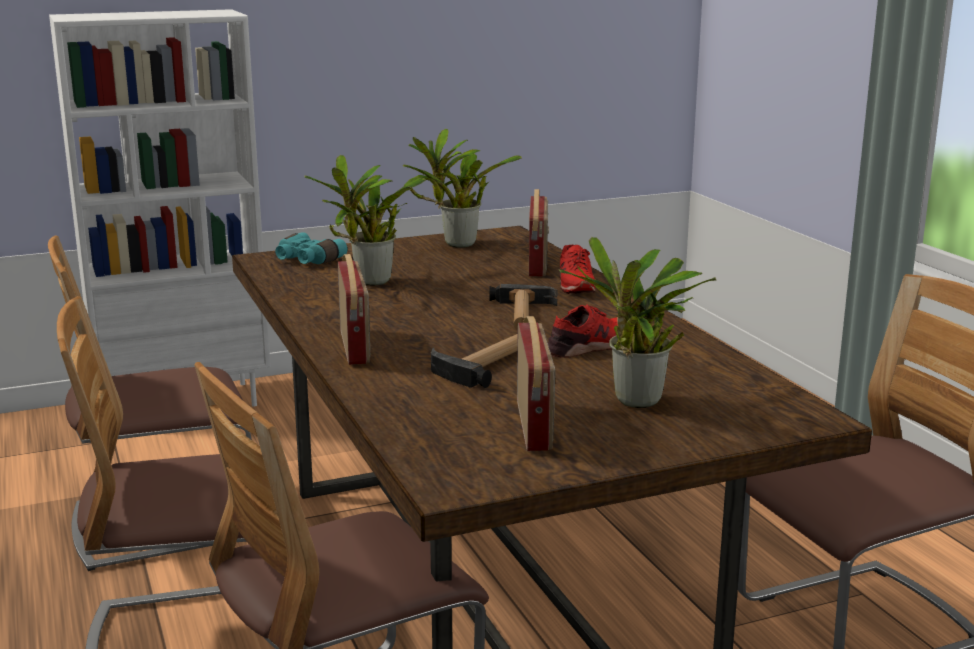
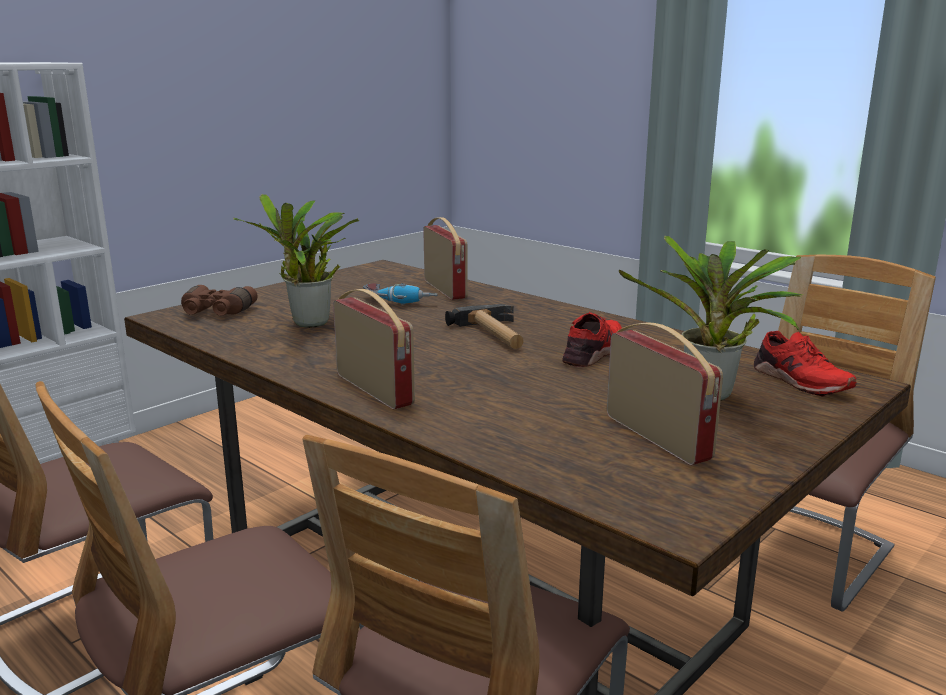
camera: 25 degrees left, 0 degrees up
(307, 260) = (216, 312): turquoise binoculars -> brown binoculars
(455, 245) = (347, 281): potted plant -> none
(477, 271) = (399, 301): none -> power drill
(486, 364) = (527, 384): hammer -> none
(575, 284) = (501, 301): red shoe -> red shoe (799, 381)

